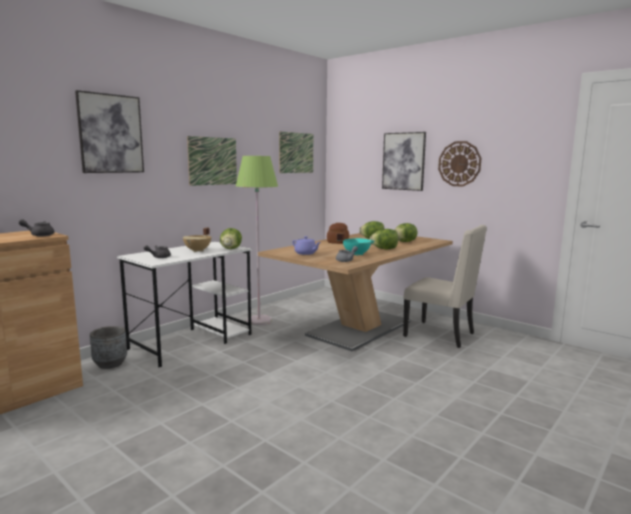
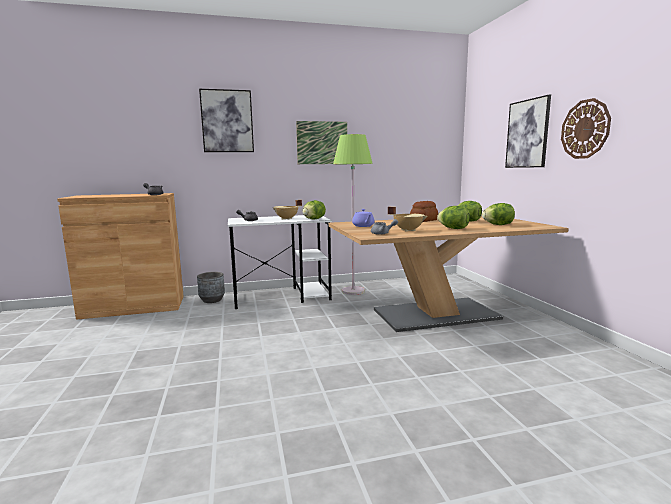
camera: 35 degrees right, 0 degrees up
(296, 152) = (421, 134): picture -> none
(356, 254) = (408, 230): turquoise cooking pot -> beige cooking pot
(441, 335) = (522, 339): beige chair -> none

